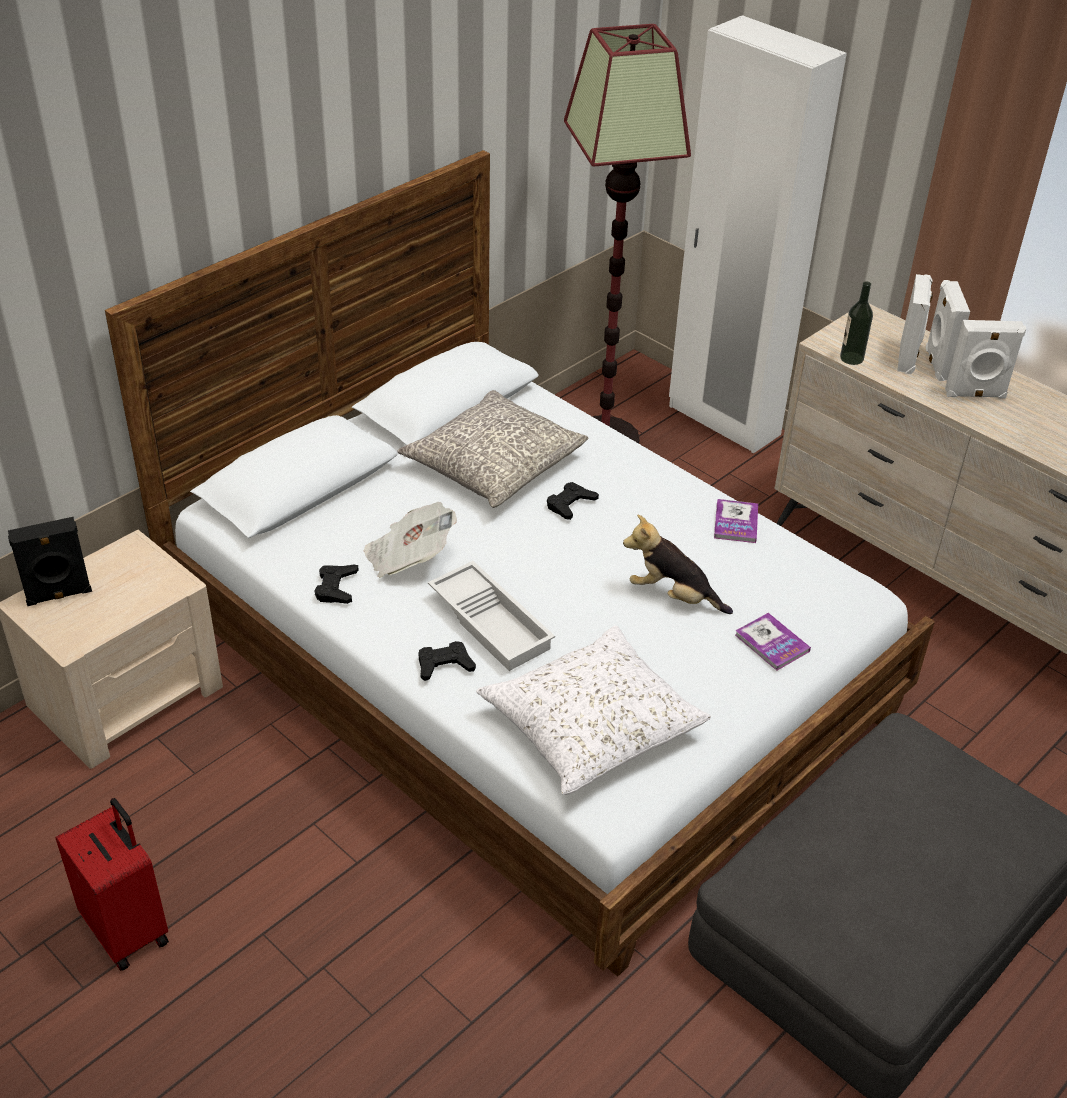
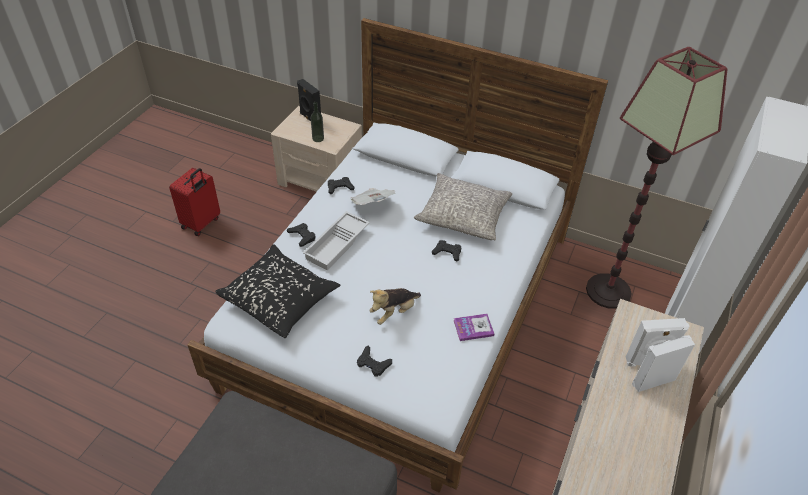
camera: 70 degrees right, 5 degrees up
(591, 725) = (280, 299): white pillow -> black pillow
(673, 596) = (394, 312): plush toy -> plush toy turned 135 degrees counterclockwise
(772, 643) = (373, 364): book -> black game controller
(851, 358) = (622, 329): bottle -> bottle (318, 138)
(975, 395) = (629, 409): white speaker -> none

